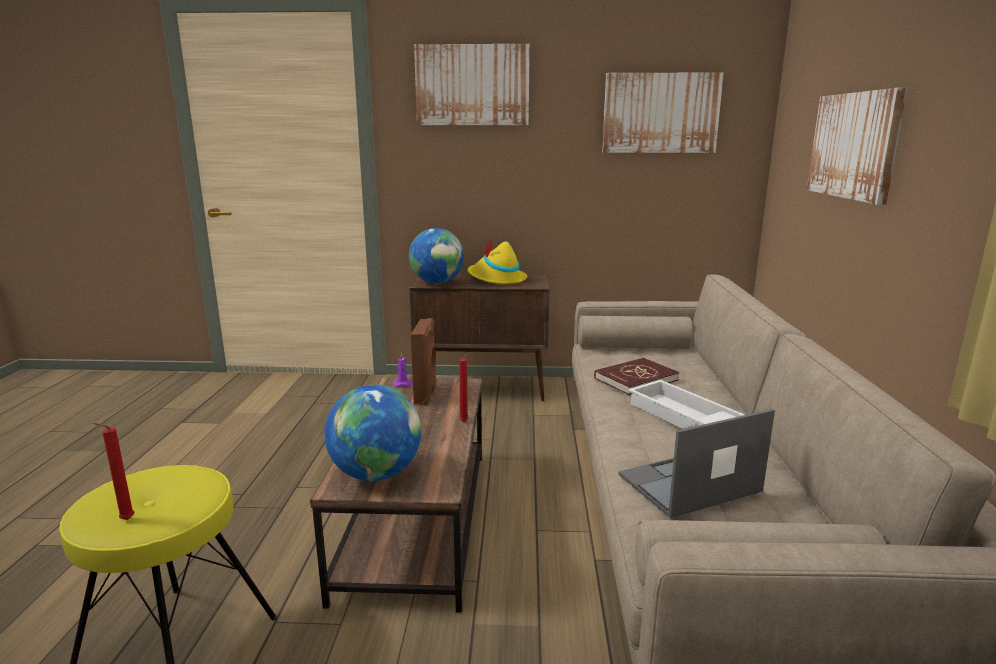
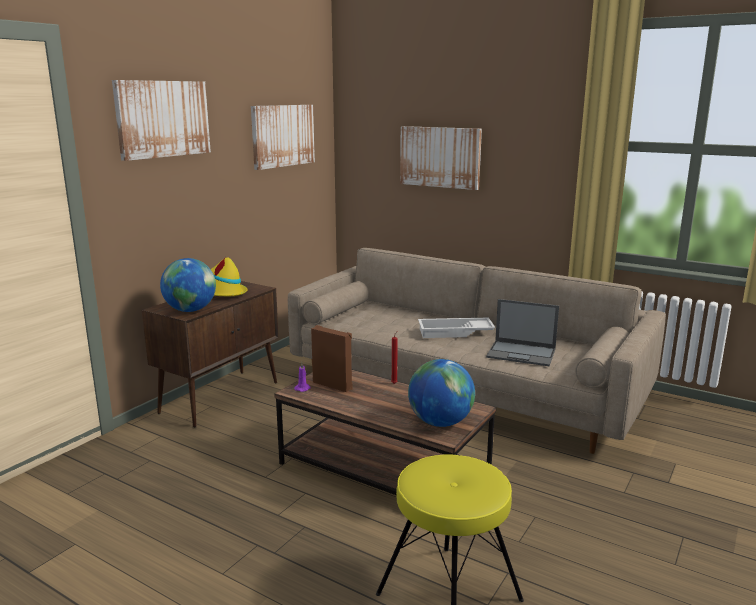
camera: 60 degrees left, 0 degrees up
(125, 520) = (481, 489): red candle -> none
(635, 379) = (391, 327): red book -> none
(688, 484) = (522, 353): laptop -> laptop turned 75 degrees counterclockwise

